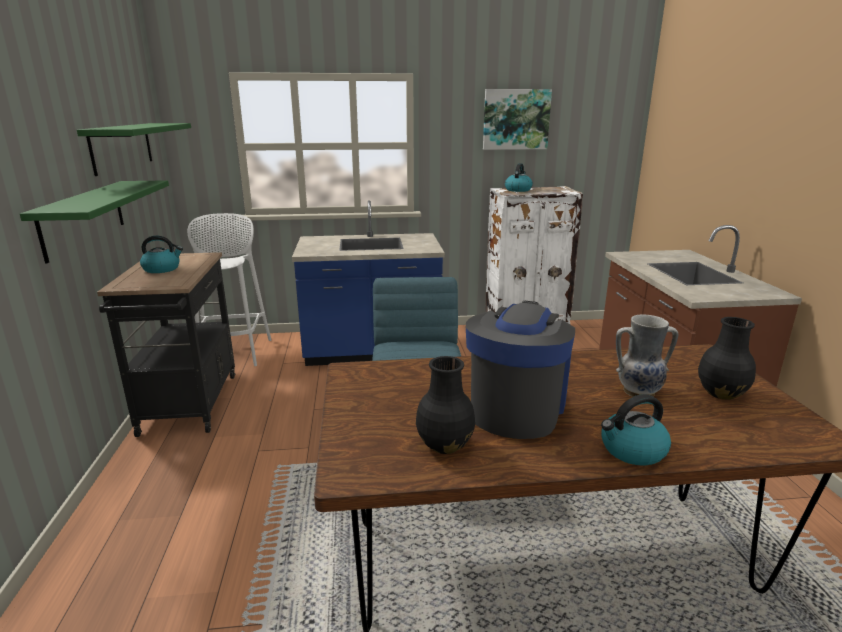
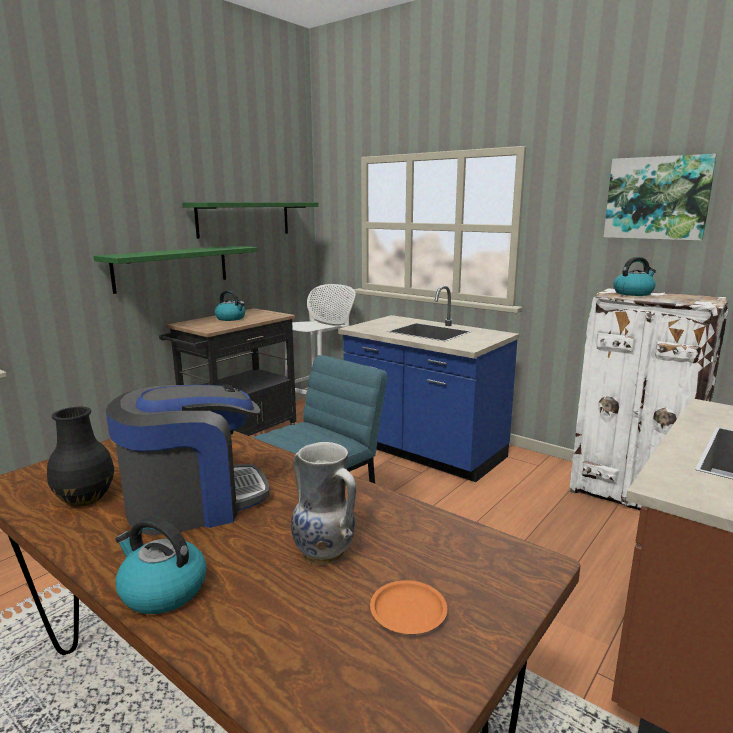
camera: 45 degrees right, 5 degrees down
(720, 393) = (407, 611): black vase -> orange plate

